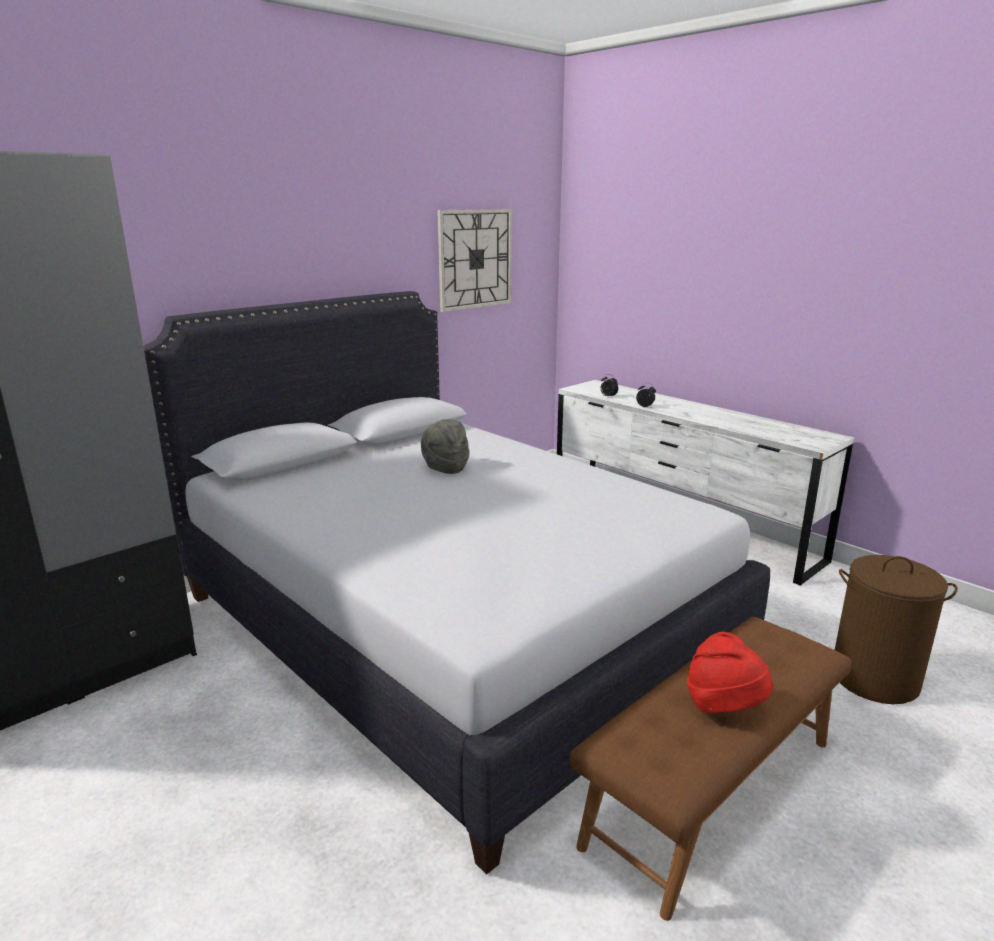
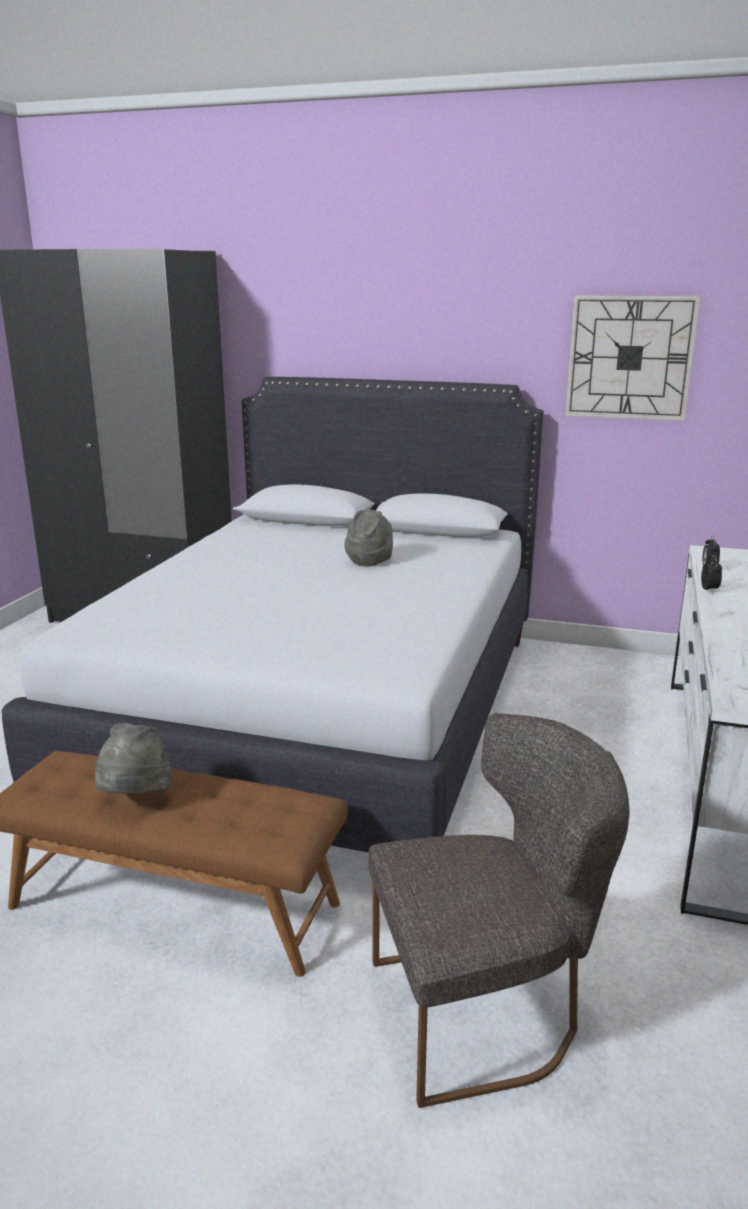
camera: 60 degrees right, 0 degrees up
(724, 707) = (135, 798): red hat -> grey hat
(875, 679) = (486, 1011): brown laundry basket -> grey chair

